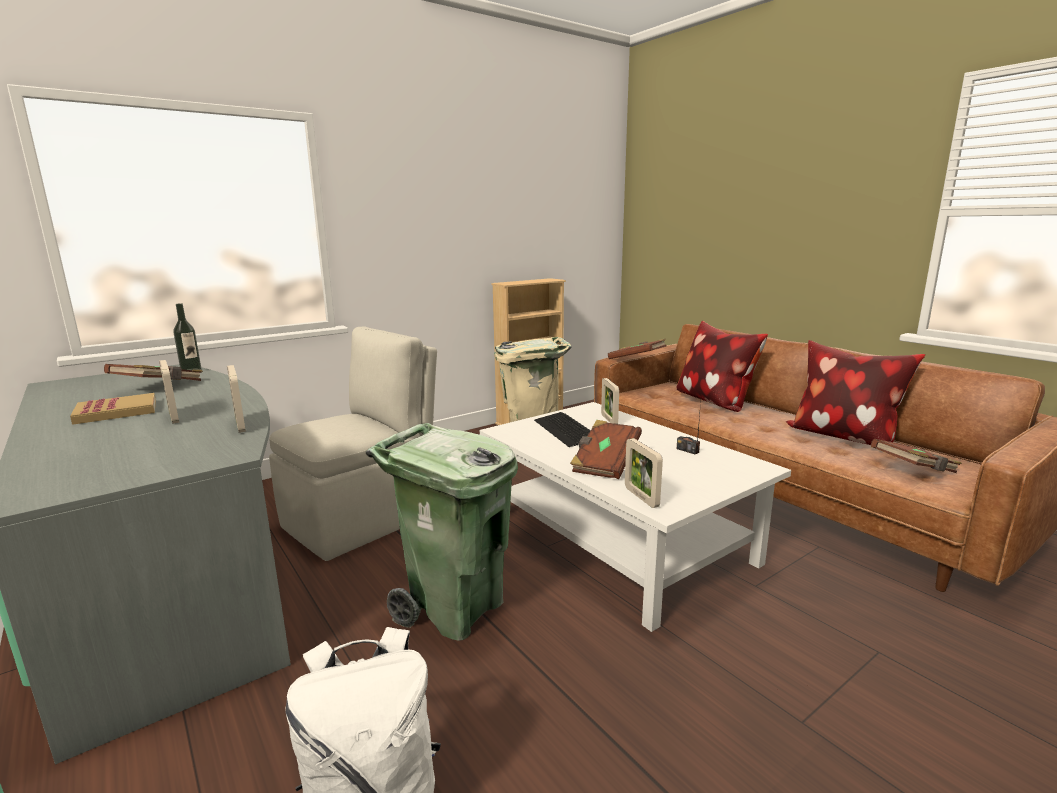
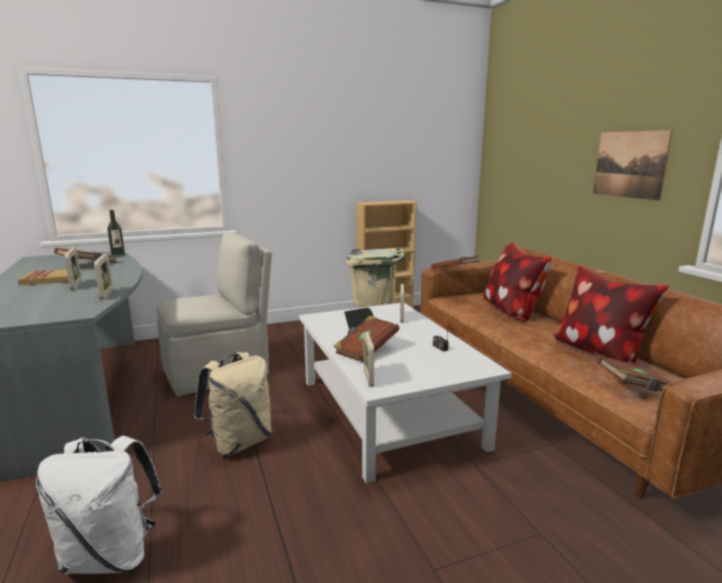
camera: 15 degrees right, 0 degrees up
(455, 609) = (239, 442): green trash can -> beige backpack
(829, 226) = (629, 164): none -> picture

